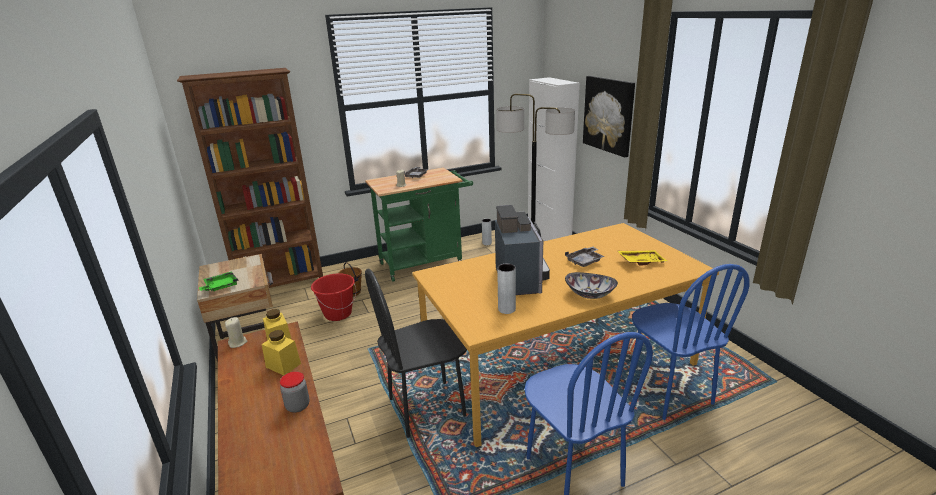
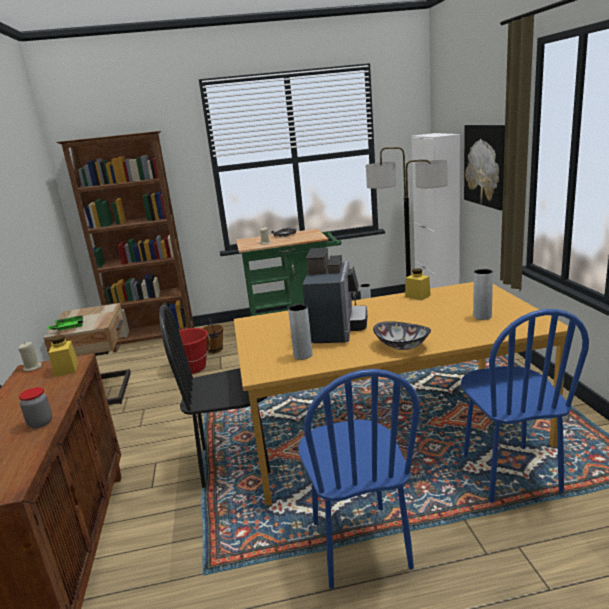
camera: 15 degrees right, 5 degrees down
(283, 365) = (55, 388): yellow jar -> yellow jar (417, 296)
(585, 261) = (417, 315): grey tray -> none
(641, 261) = (482, 316): yellow tray -> grey vase

